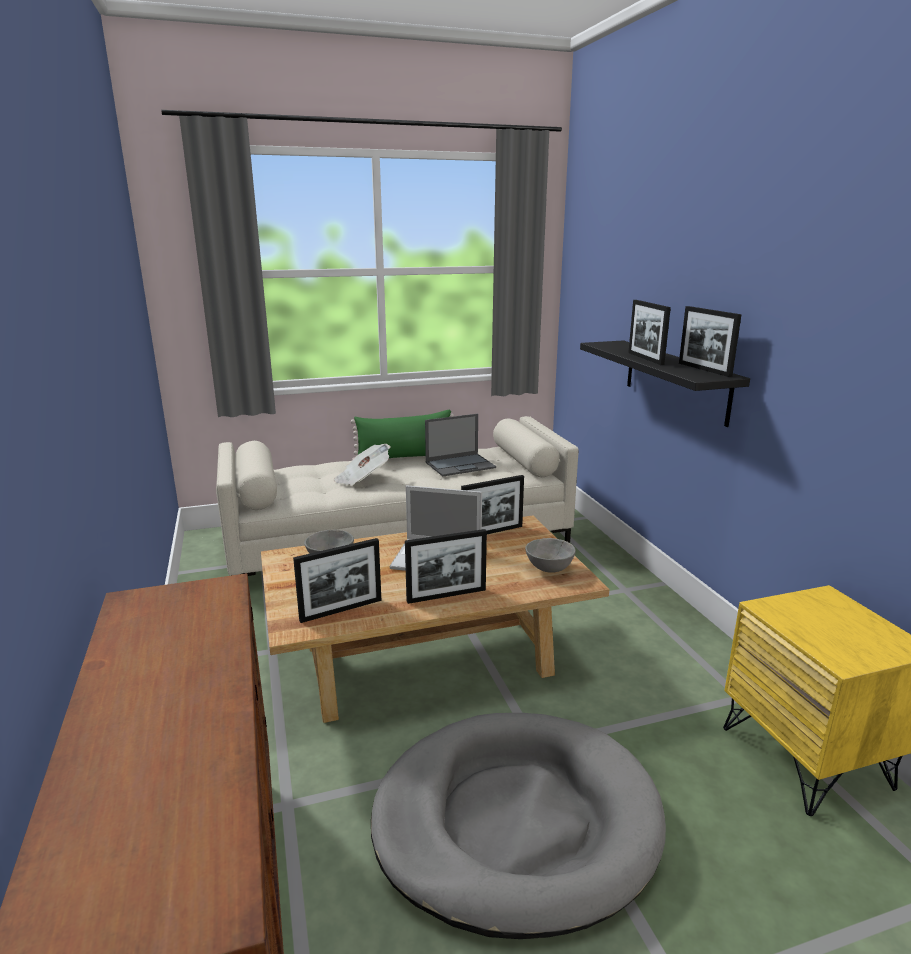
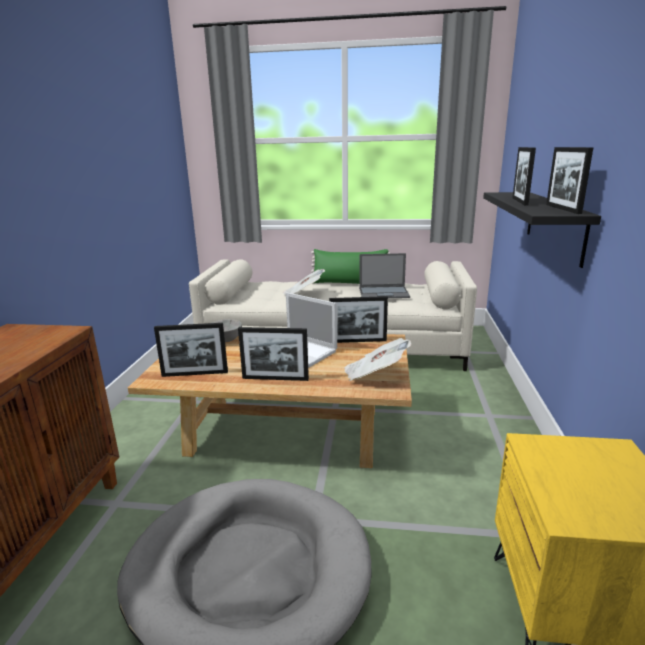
camera: 25 degrees right, 0 degrees up
(548, 569) = (374, 375): grey bowl -> newspaper

